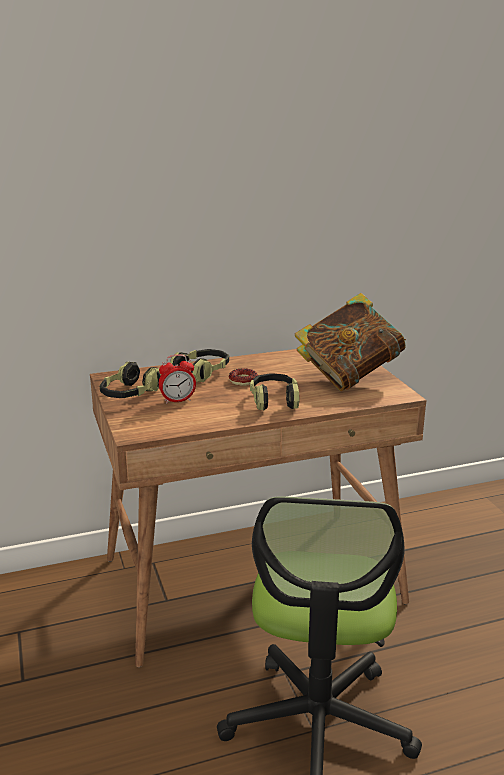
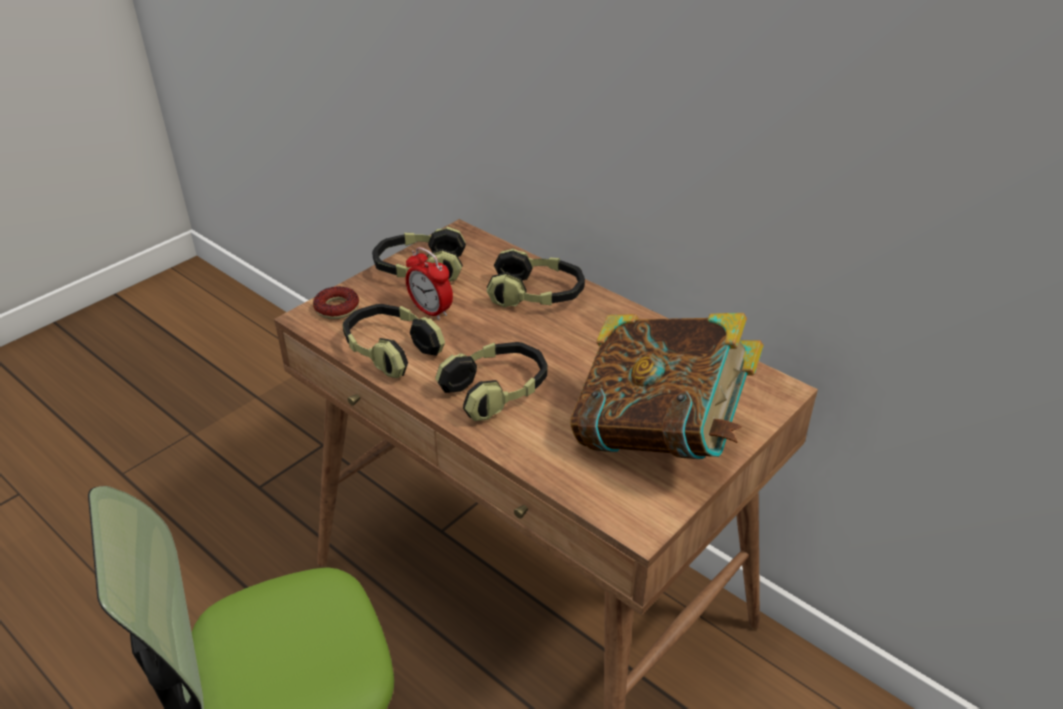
camera: 60 degrees right, 15 degrees up
(202, 418) = (391, 351): none -> headphones
(243, 381) = (542, 339): donut -> donut (337, 308)

